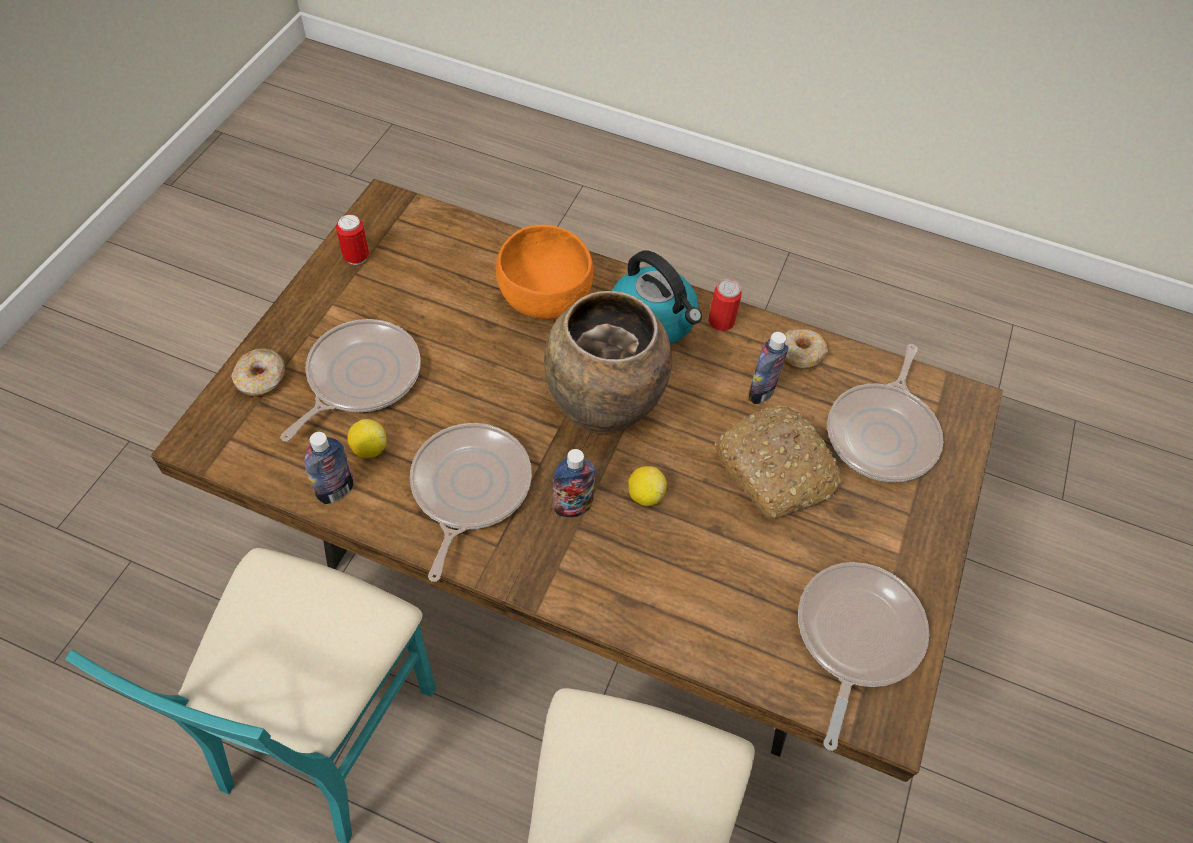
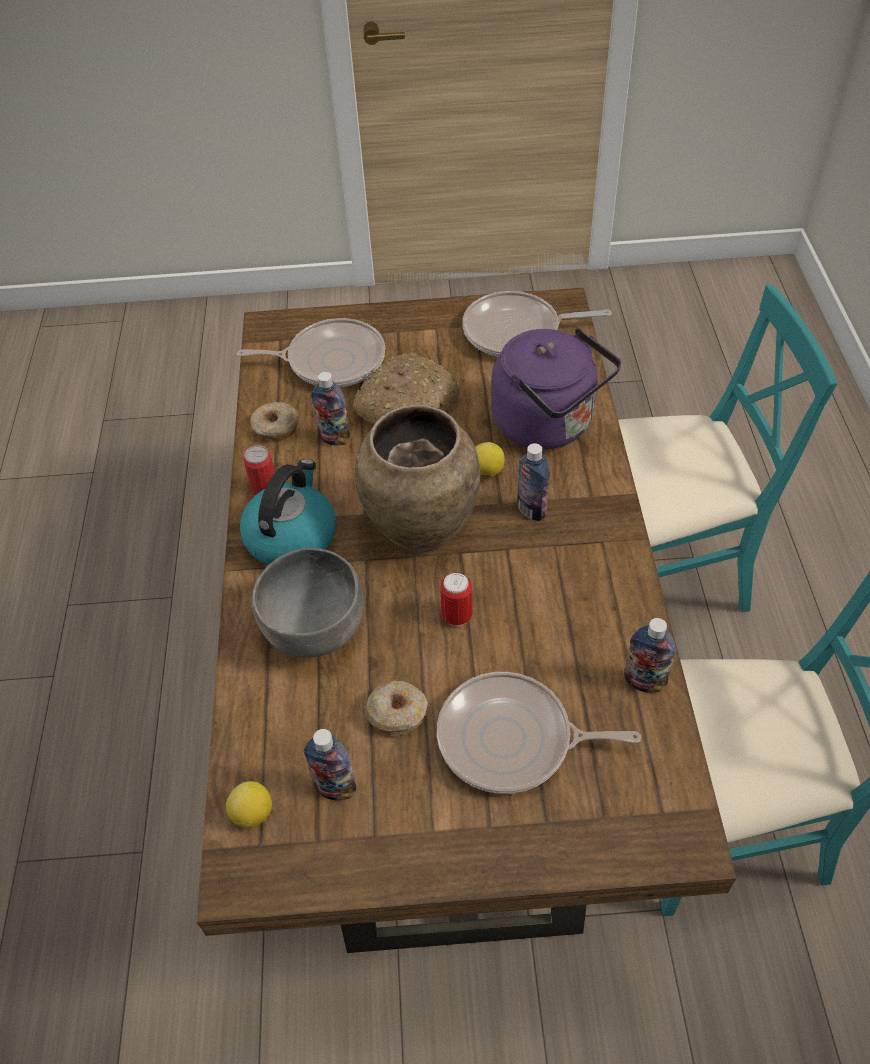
camera: 110 degrees left, 5 degrees down
(262, 379) = (576, 833): donut -> donut (397, 713)
(356, 257) = (348, 851): can -> can (457, 616)
(369, 448) = (583, 682): lemon -> lemon (253, 814)
(405, 266) = (335, 788): none -> bottle
(468, 489) = (567, 585): frying pan -> none
(543, 301) = (315, 632): orange bowl -> grey bowl
(680, 585) = (548, 424): none -> purple kettle

